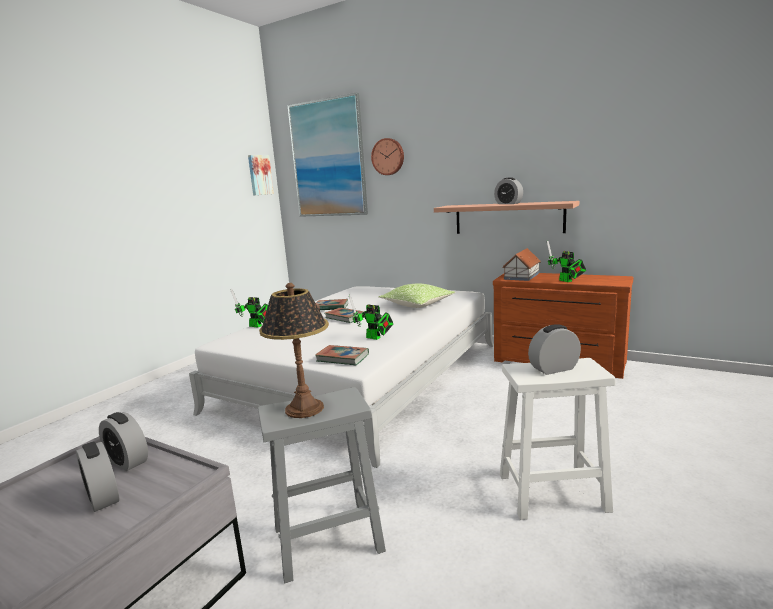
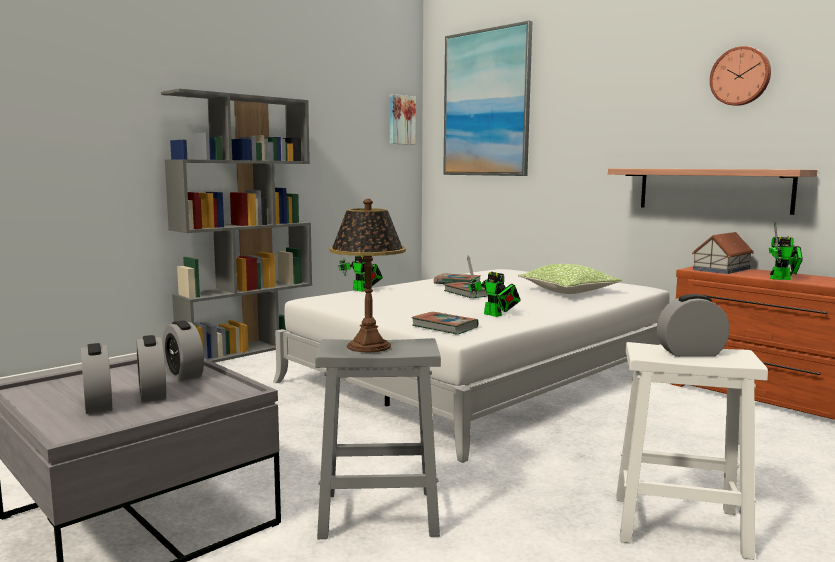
camera: 15 degrees right, 5 degrees down
(160, 384) = (248, 349): none -> grey bookcase
(388, 156) = (560, 102): wall clock -> wall clock (740, 76)
(508, 203) = (712, 168): alarm clock -> alarm clock (98, 405)
(567, 281) = (783, 279): toy robot -> toy robot turned 75 degrees counterclockwise

